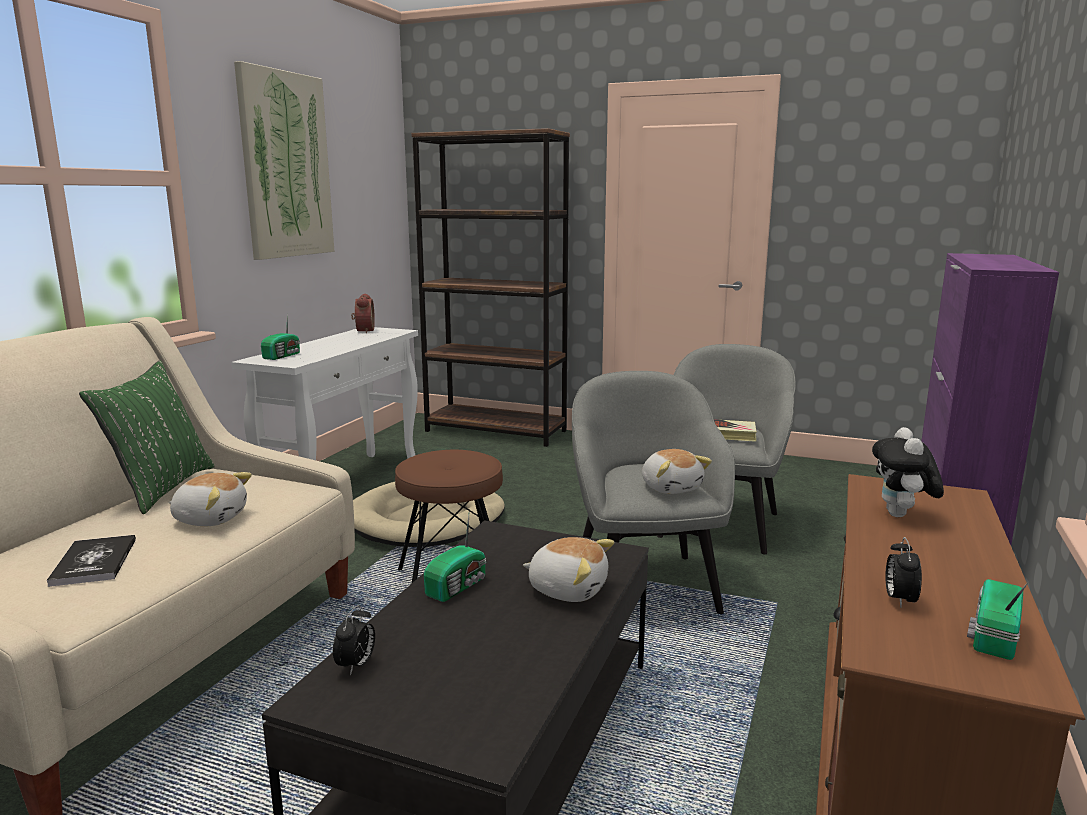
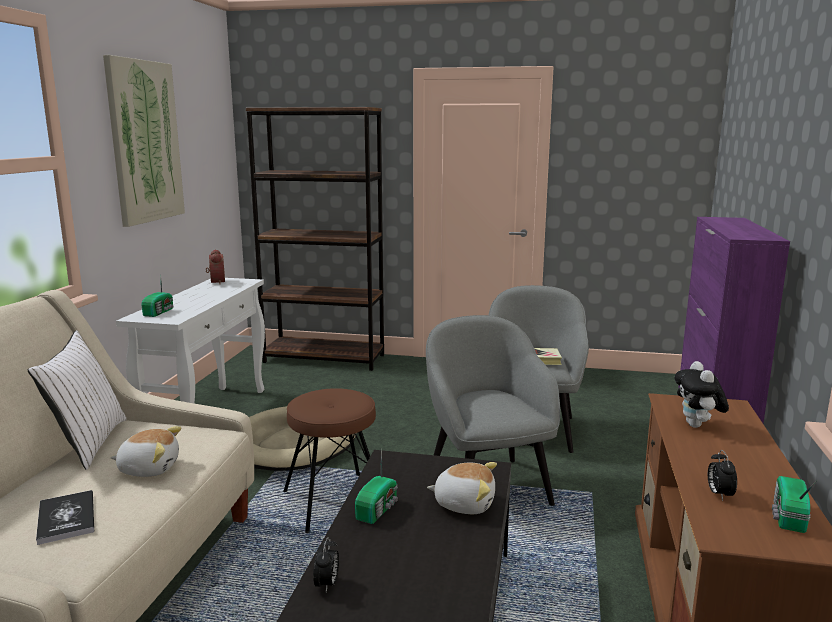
camera: 10 degrees left, 0 degrees up
(161, 489) = (88, 444): green pillow -> white pillow
(671, 487) = (512, 410): plush toy -> none

